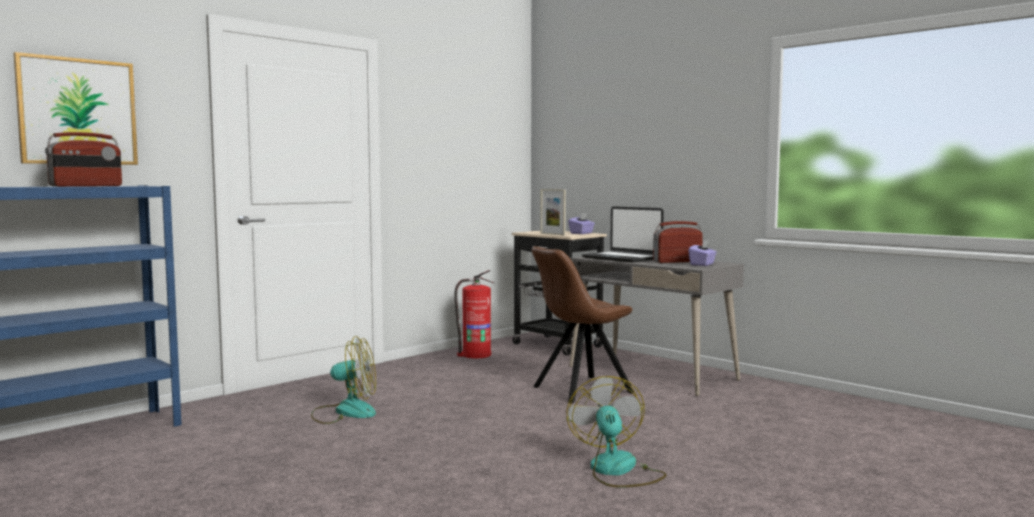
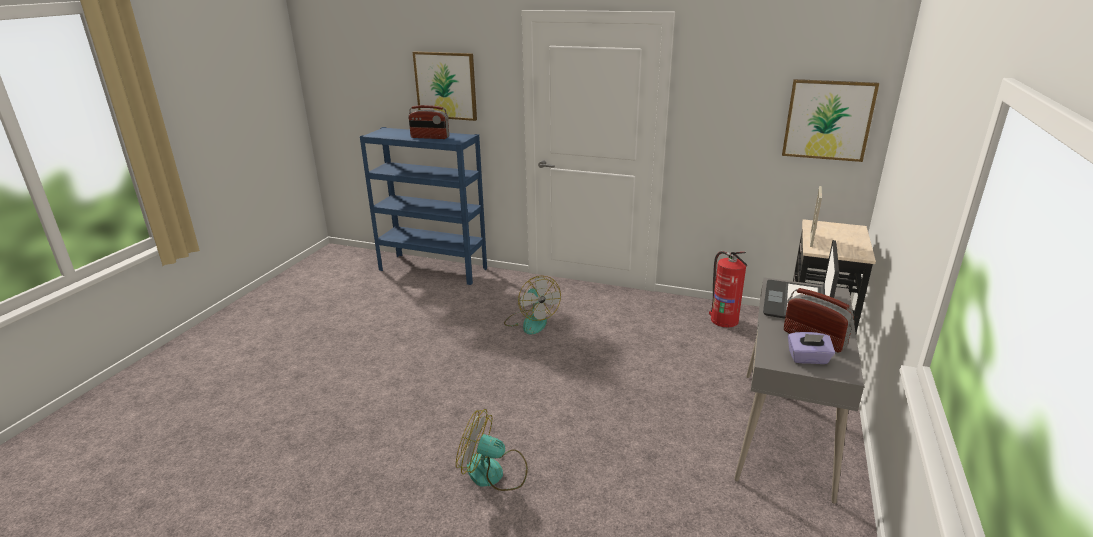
camera: 65 degrees right, 20 degrees up
(496, 147) = (828, 120): none -> picture
(581, 233) = (849, 249): purple tissue box -> none
(581, 389) = (681, 403): brown chair -> none
(617, 470) = (494, 473): fan -> fan turned 135 degrees counterclockwise

